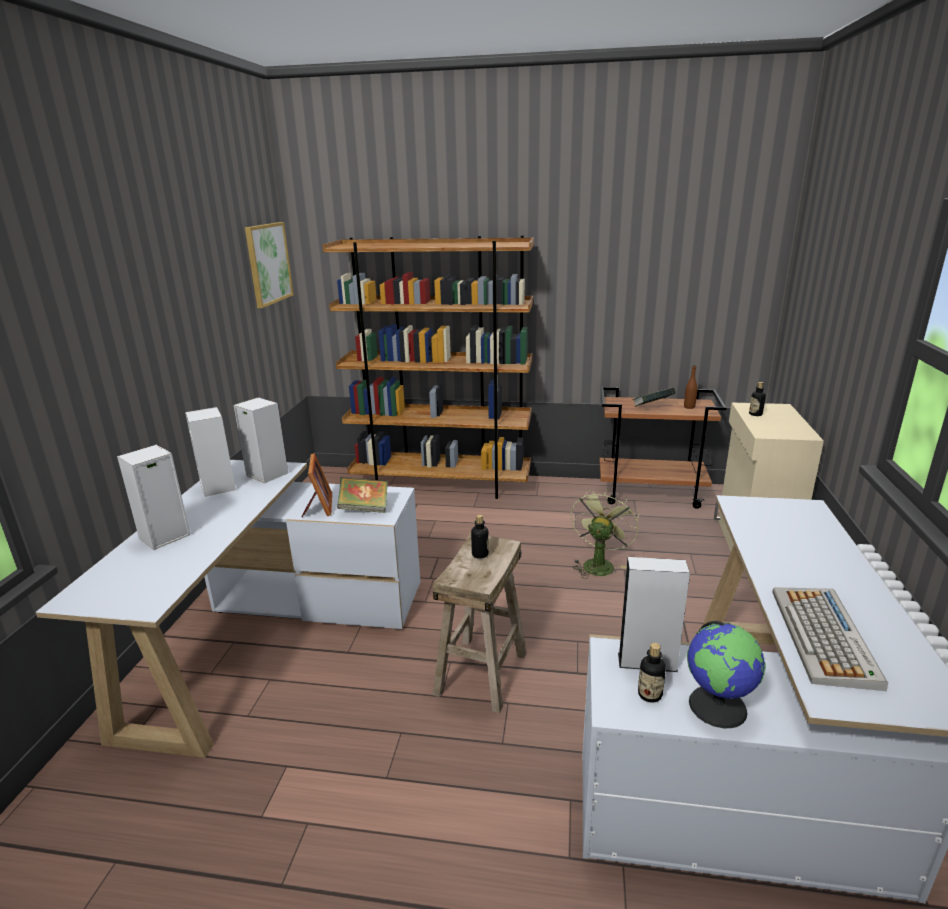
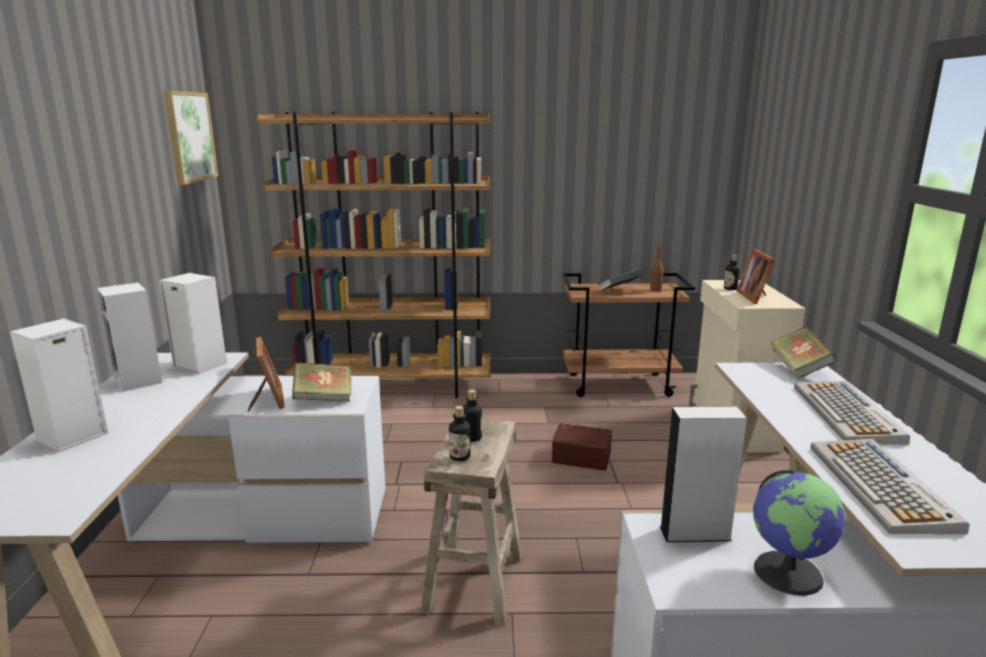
camera: 10 degrees left, 5 degrees down
(599, 563) = (581, 456): green fan -> brown storage box
(649, 694) = (709, 567): bottle -> bottle (460, 456)
(777, 425) = (755, 297): none -> picture frame
(795, 507) = (799, 369): none -> book
(824, 559) = (847, 414): none -> keyboard

